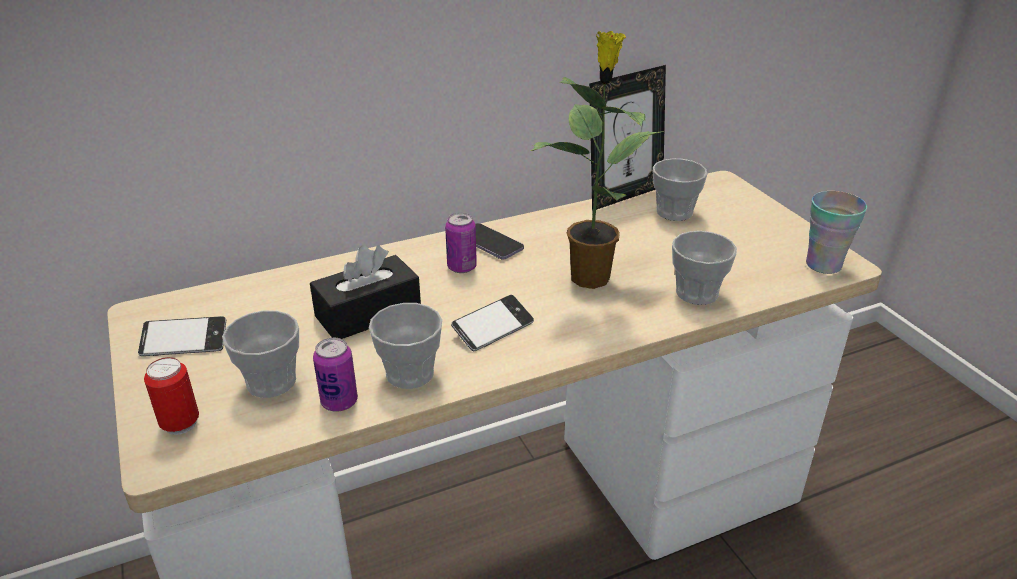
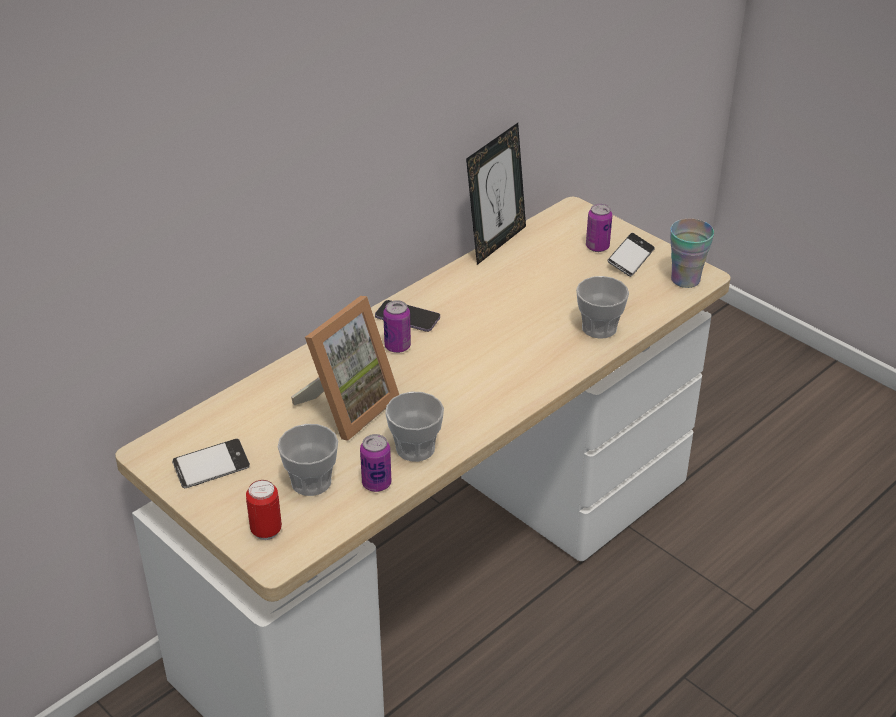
camera: 20 degrees left, 5 degrees up
(368, 313) = (347, 407): black tissue box -> picture frame
(493, 328) = (457, 396): phone -> phone (630, 259)
(590, 276) = (508, 331): potted plant -> none
(674, 212) = (547, 252): cup -> none
(732, 217) = (597, 247): none -> can

